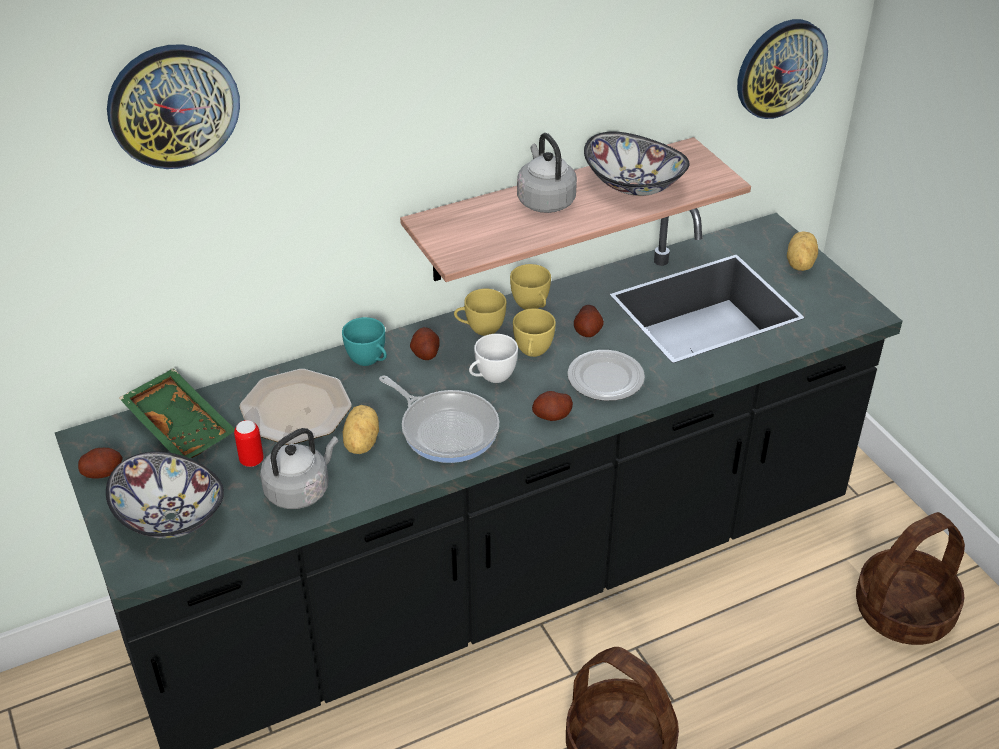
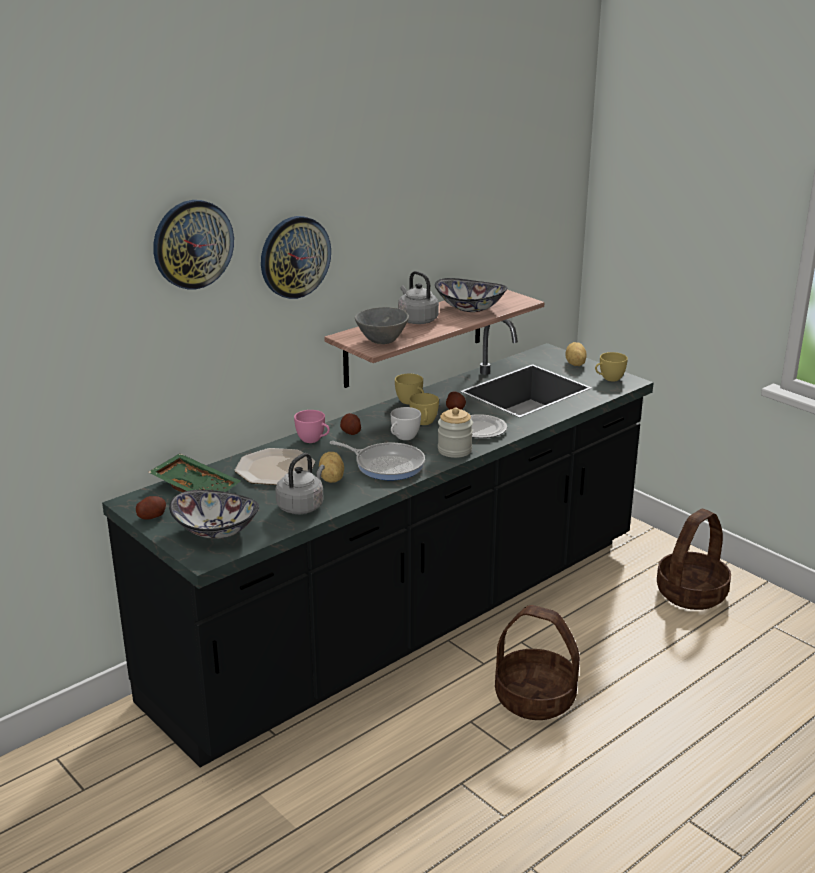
camera: 15 degrees left, 15 degrees down
(251, 460) = (258, 497): can -> none
(369, 361) = (313, 440): turquoise cup -> pink cup
(474, 237) = (380, 340): none -> grey bowl
(480, 329) = (382, 416): yellow cup -> yellow cup (608, 379)
(552, 416) = (454, 450): potato -> jar
(780, 68) = (540, 238): wall clock -> wall clock (294, 257)

